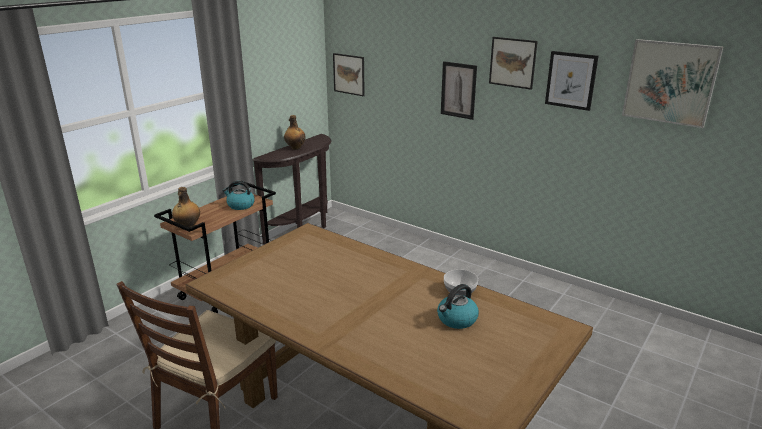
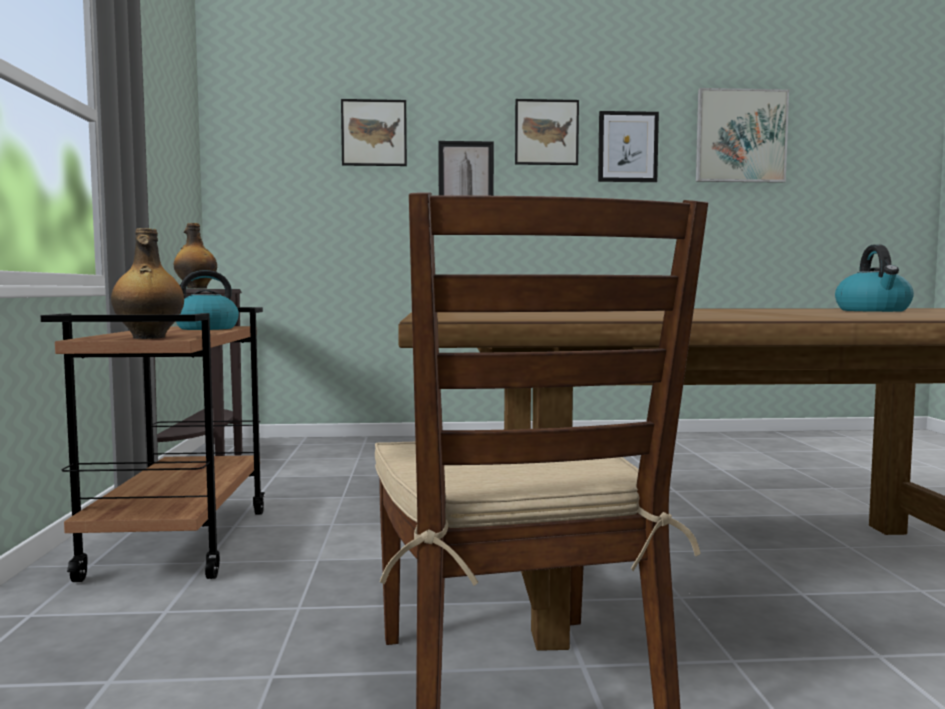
camera: 40 degrees left, 20 degrees down
(349, 74) = (255, 181): picture -> picture (374, 133)
(459, 291) = (795, 308): bowl -> none

